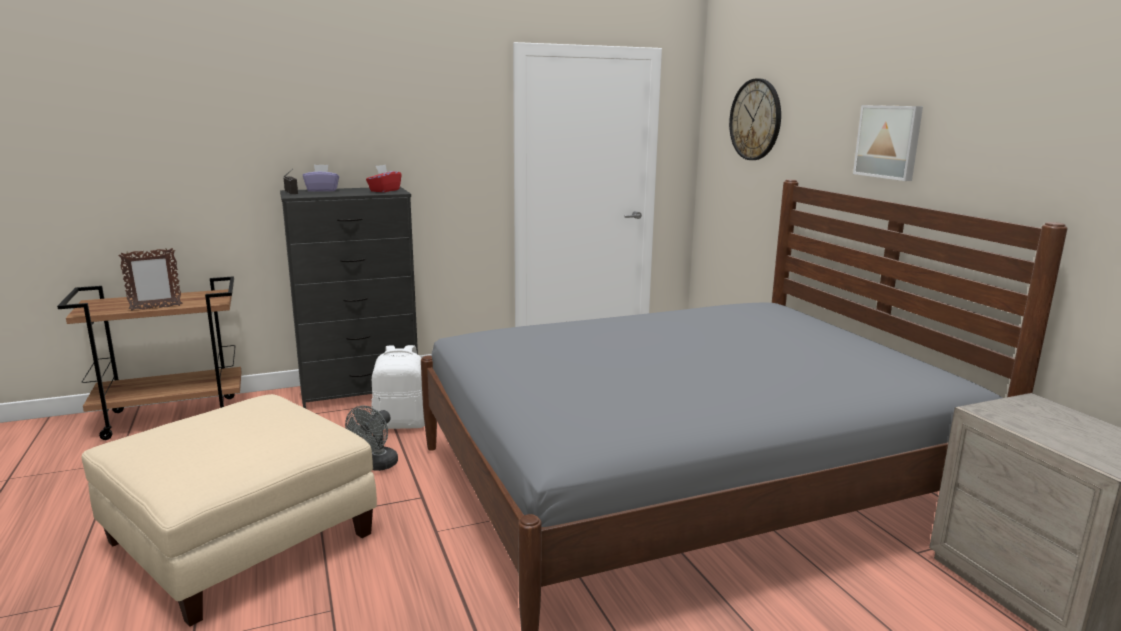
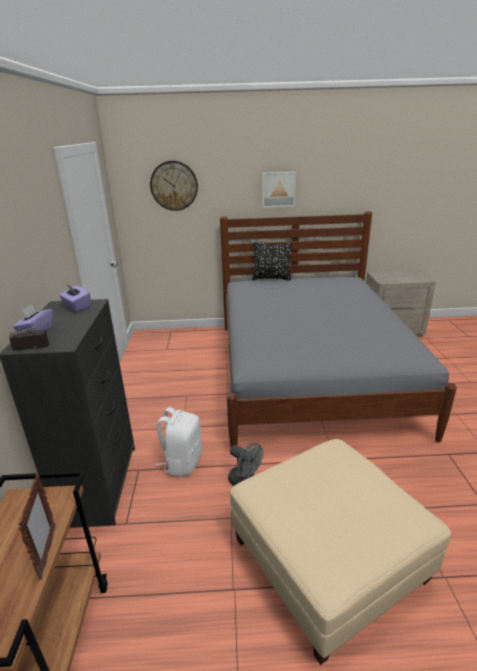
camera: 70 degrees left, 10 degrees up
(384, 190) = (76, 307): red tissue box -> purple tissue box
(823, 319) = (271, 278): none -> black pillow

